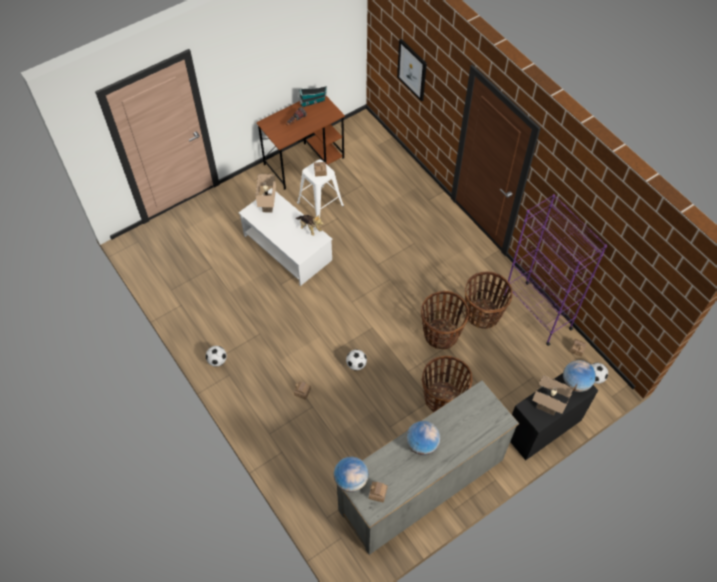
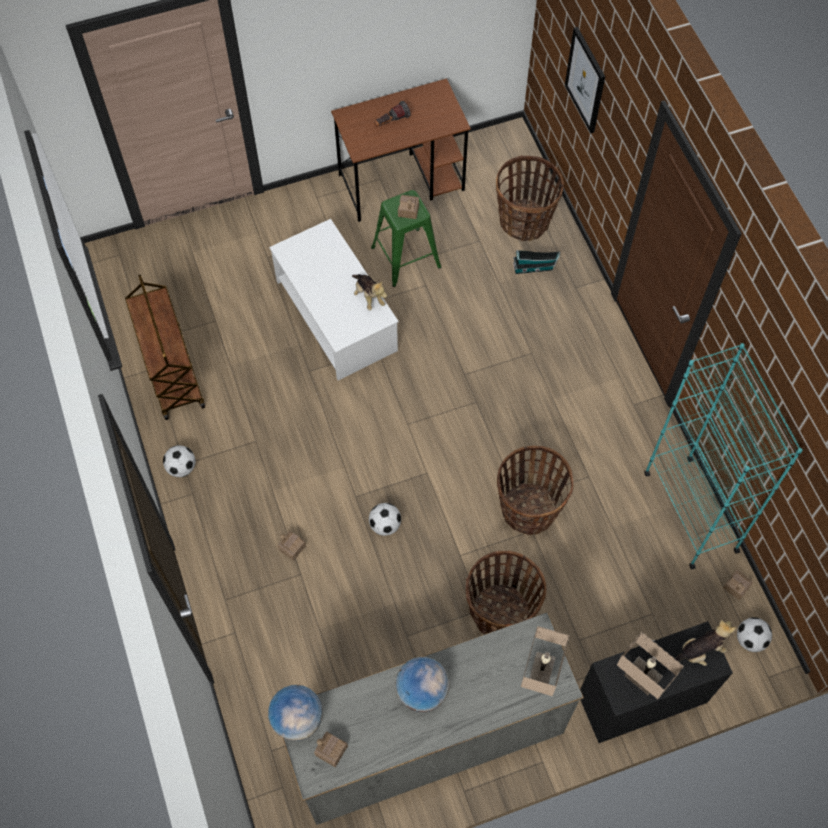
camera: 15 degrees right, 5 degrees up
(193, 304) = (171, 372): none -> brown cart
(269, 206) = (317, 247): beige table lamp -> beige table lamp (541, 675)
(313, 101) = (428, 95): toy house -> toy house (534, 268)
(320, 204) = (405, 258): white stool -> green stool
(482, 314) = (604, 493): basket -> basket (524, 221)
(536, 312) = (690, 511): purple bookcase -> turquoise bookcase
(575, 383) = (700, 651): globe -> plush toy

